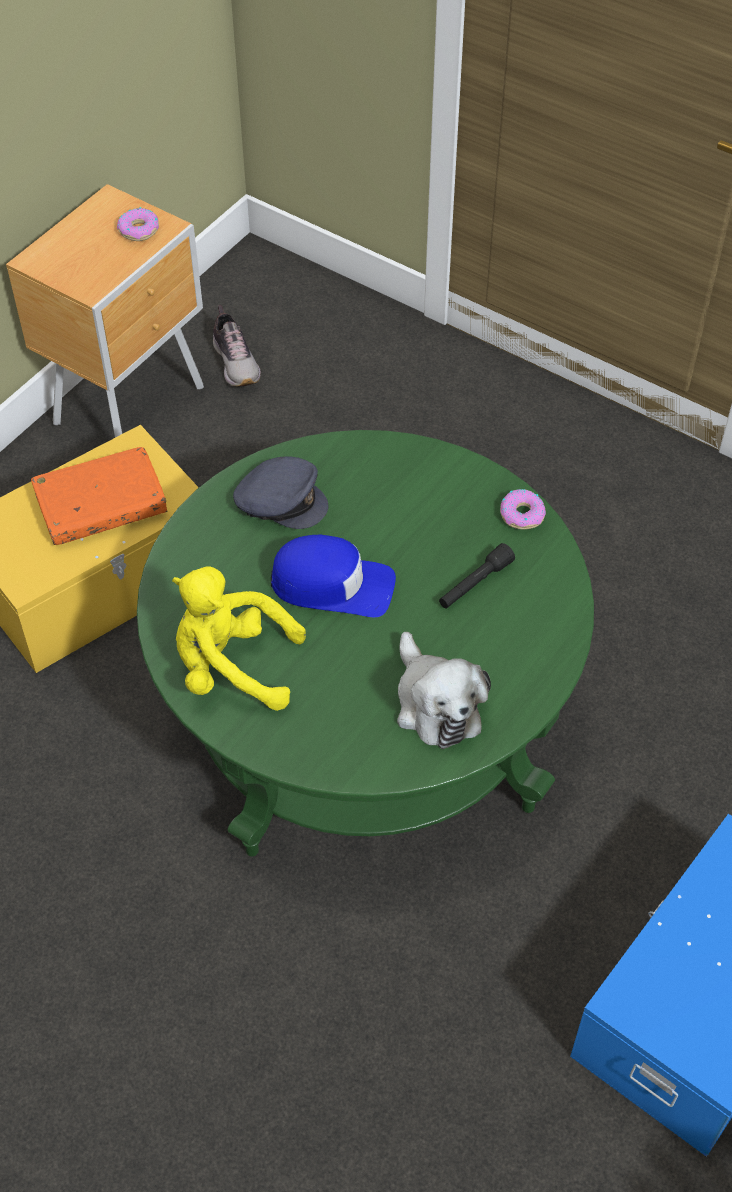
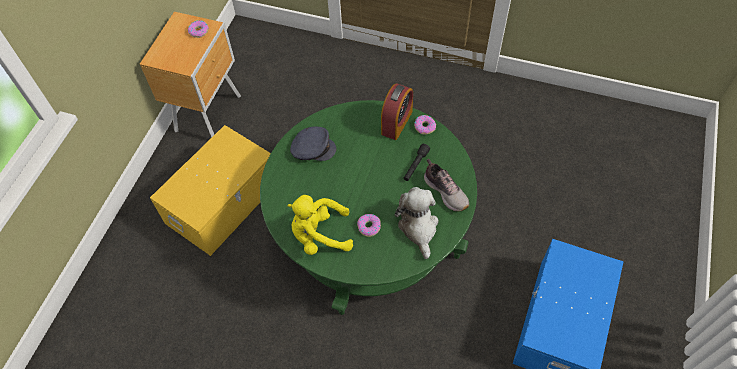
camera: 15 degrees left, 5 degrees up
(101, 506) = (220, 169): orange book -> none
(236, 362) = (252, 80): shoe -> shoe (446, 191)
(333, 584) = (351, 183): blue cap -> none
(335, 676) = (369, 227): none -> donut
(435, 704) = (418, 227): plush toy -> plush toy turned 150 degrees counterclockwise
(467, 493) = (396, 123): none -> alarm clock

